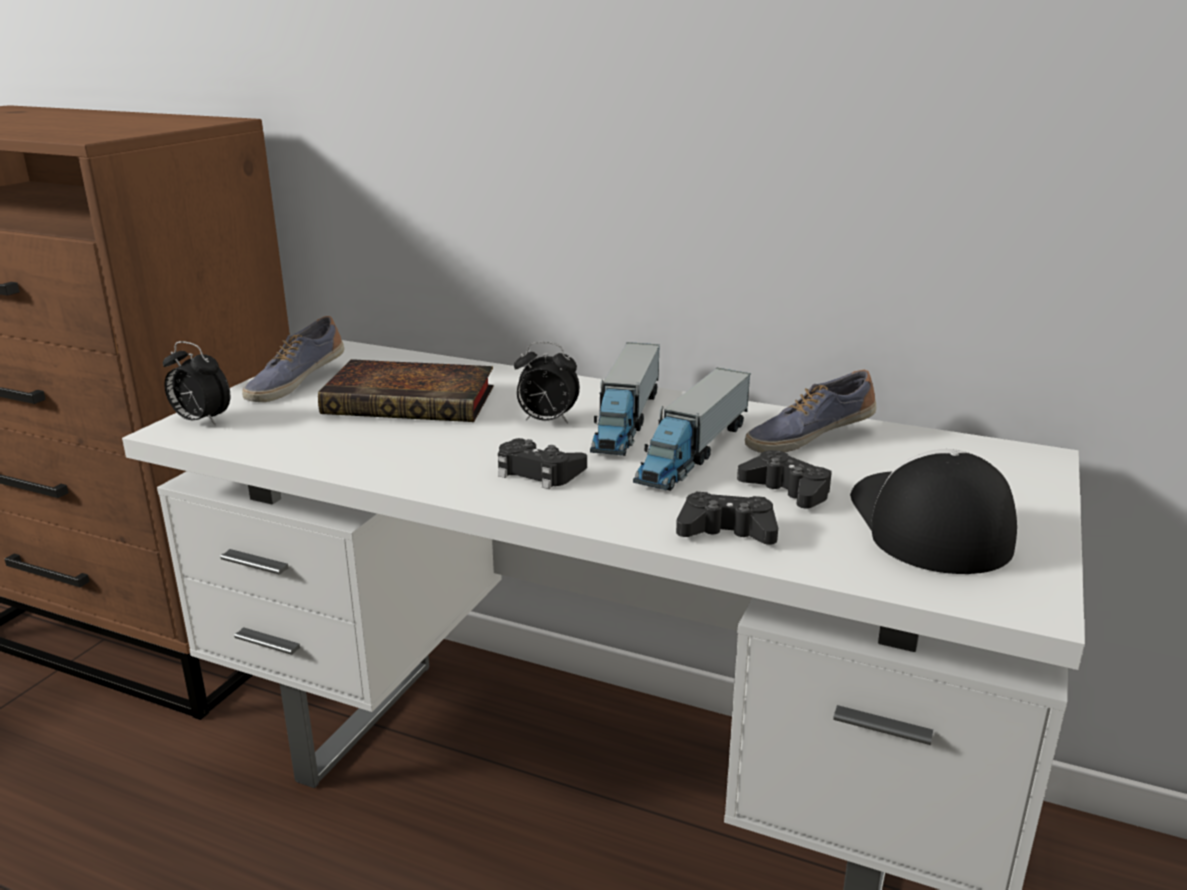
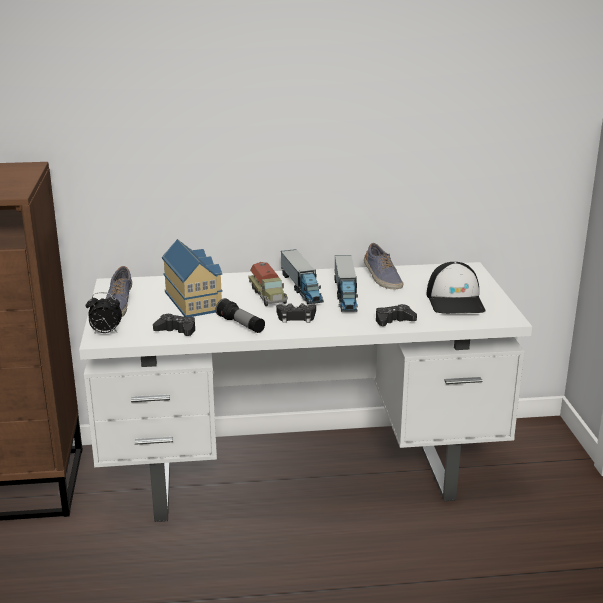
camera: 30 degrees left, 0 degrees up
(415, 401) = (195, 300): book -> toy house
(420, 461) = (241, 325): none -> flashlight
(546, 421) = (268, 296): alarm clock -> toy truck
(786, 490) = (397, 301): black game controller -> black game controller (176, 330)
(808, 437) = (381, 278): shoe -> shoe turned 60 degrees counterclockwise
(927, 523) = (456, 301): cap -> cap turned 150 degrees counterclockwise

